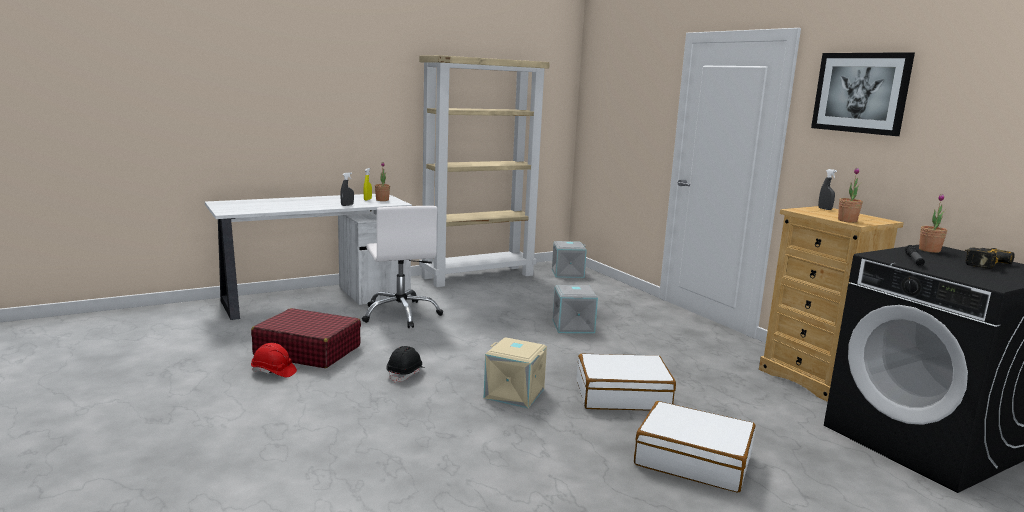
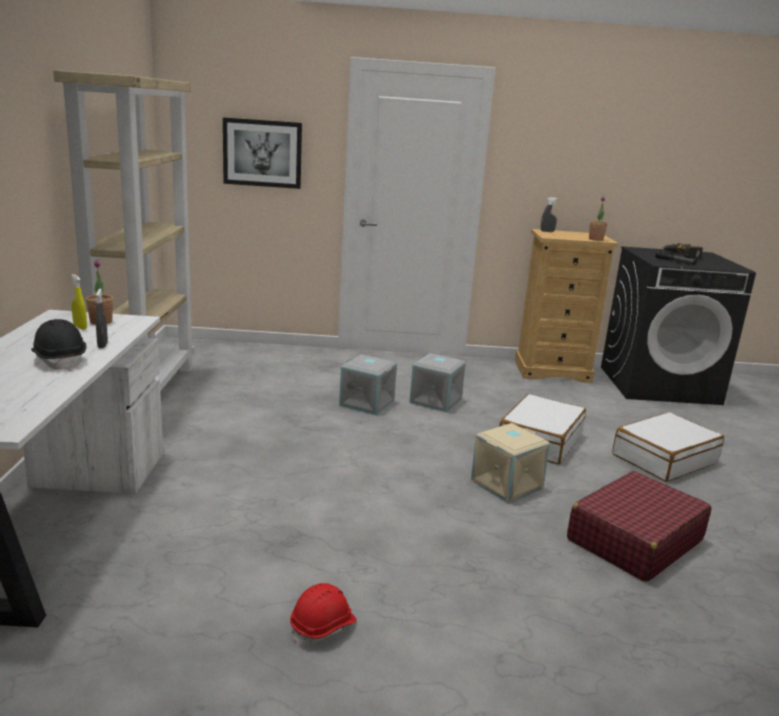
camera: 60 degrees left, 5 degrees up
(307, 351) = (271, 579): red suitcase -> red suitcase (634, 540)
(401, 314) = (215, 476): white office chair -> none
(406, 374) = (412, 527): black hard hat -> black hard hat (60, 360)
(567, 273) = (214, 353): grey storage box -> grey storage box (436, 401)
(861, 93) = (558, 130): picture -> picture (262, 153)
(929, 250) = (645, 252): potted plant -> none

